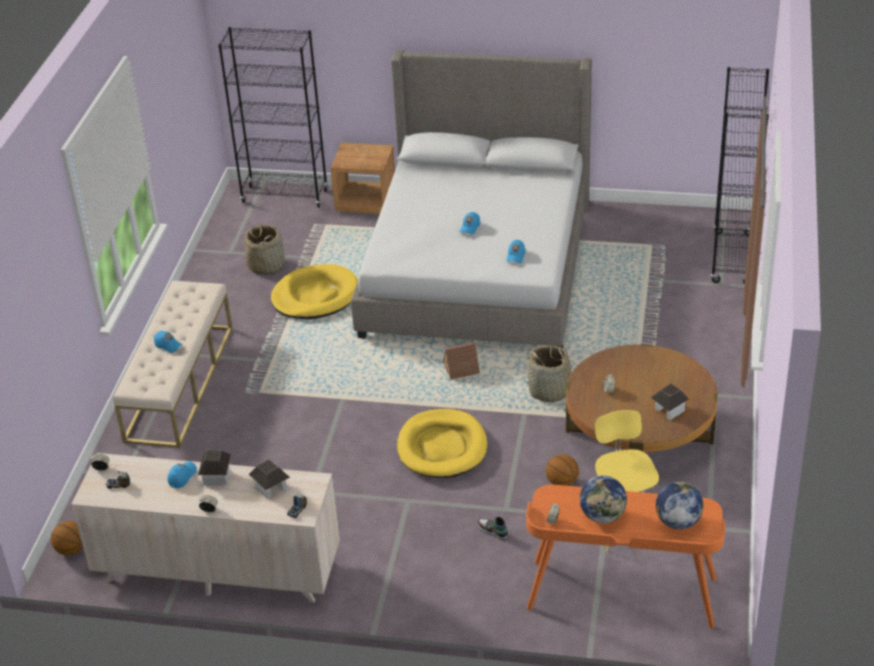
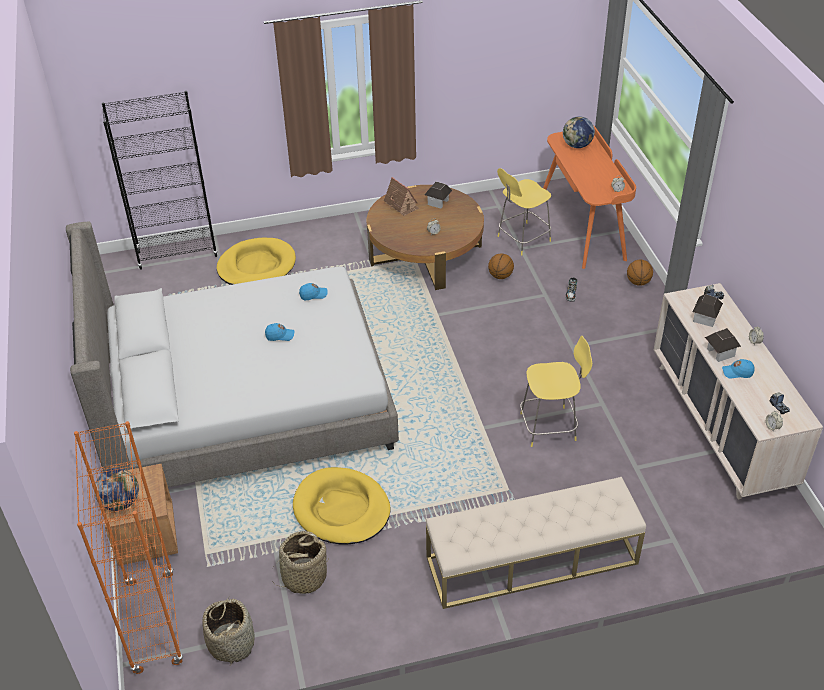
camera: 115 degrees left, 5 degrees up
(71, 550) = (780, 531): basketball -> basketball (638, 282)
(168, 345) = (551, 513): blue cap -> none
(285, 196) = (154, 623): black bookcase -> orange bookcase
(310, 443) = (550, 426): none -> yellow stool
(442, 447) = (503, 347): yellow dog bed -> yellow dog bed (256, 266)
(459, 371) = (404, 367): toy house -> toy house (401, 205)
(550, 391) = (401, 308): basket -> basket (232, 643)
(603, 516) = (595, 172): globe -> globe (120, 502)

